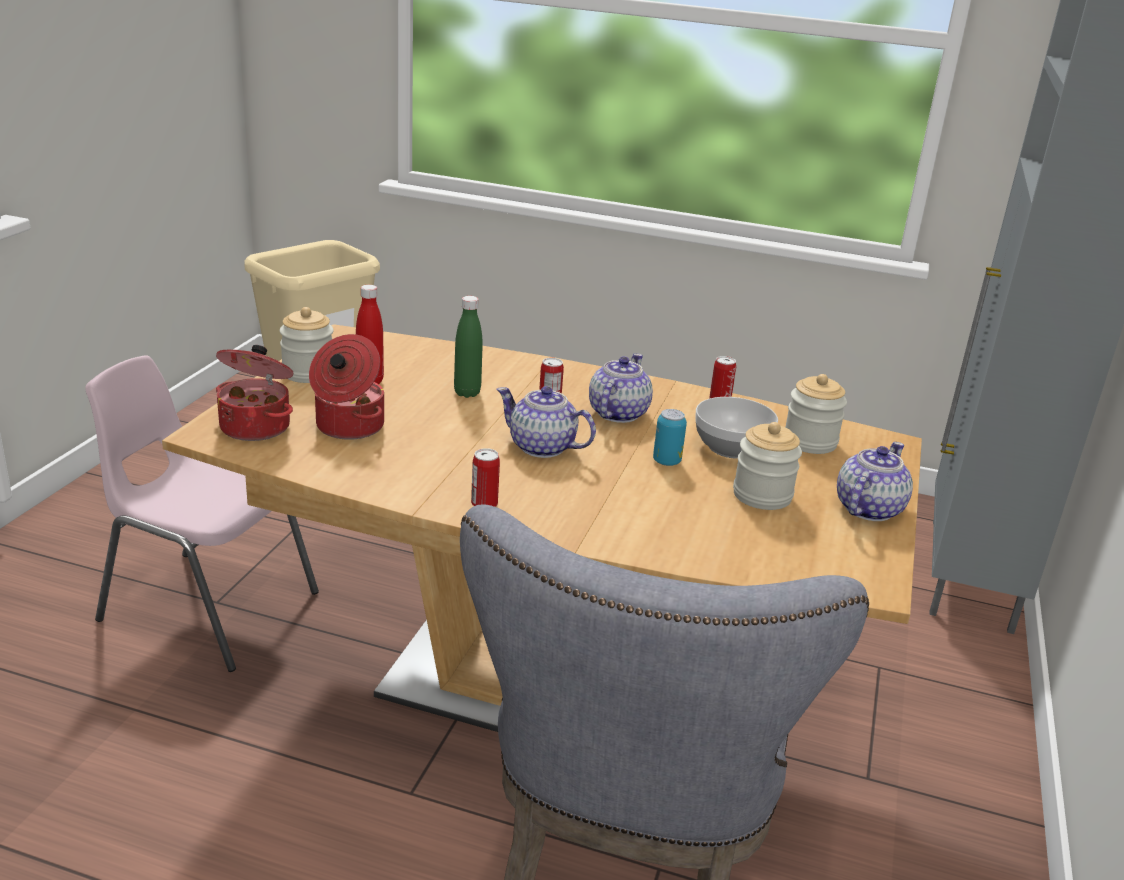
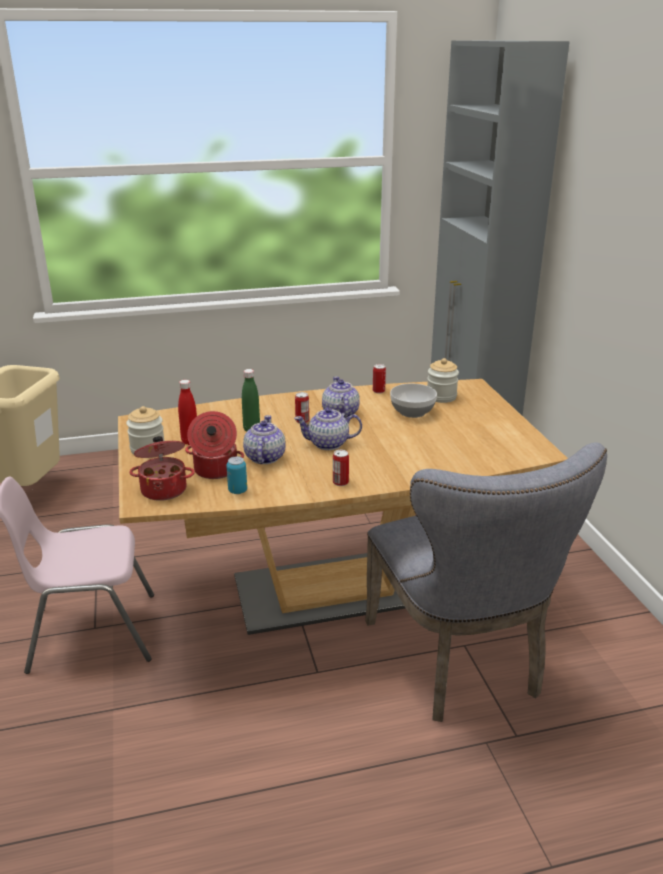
camera: 30 degrees left, 0 degrees up
(666, 461) = (393, 429): can -> can (237, 491)
(762, 495) = (453, 430): jar -> none
(867, 509) = (501, 419): teapot -> teapot (264, 458)

